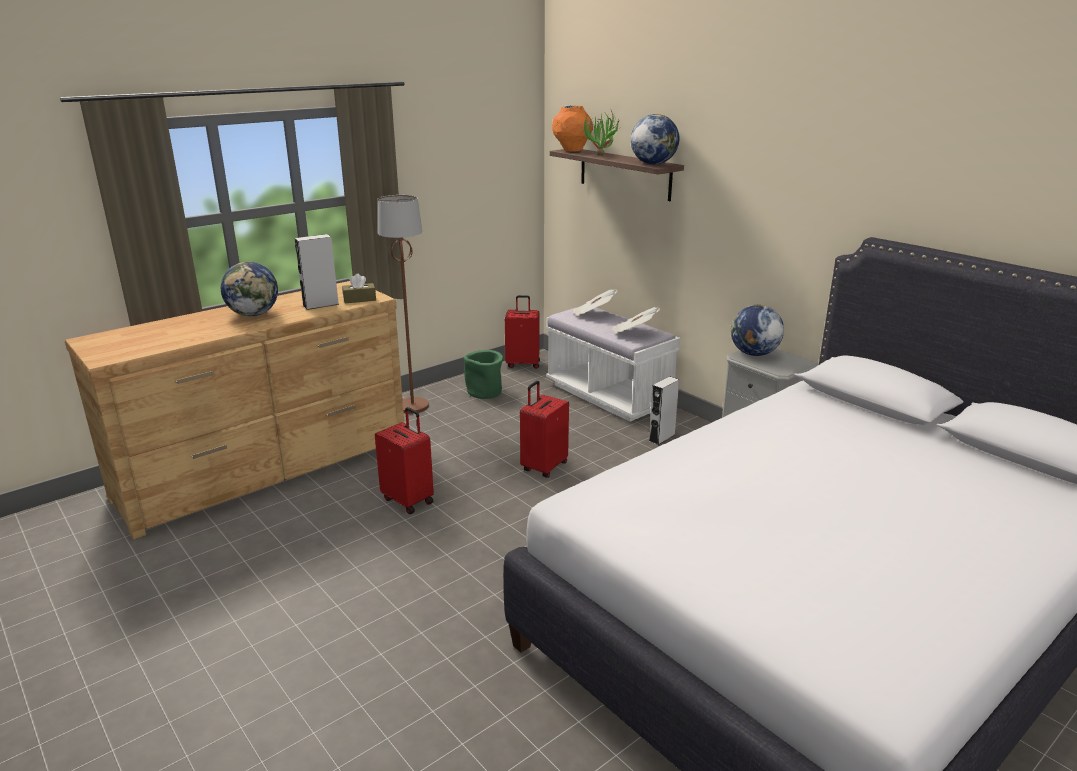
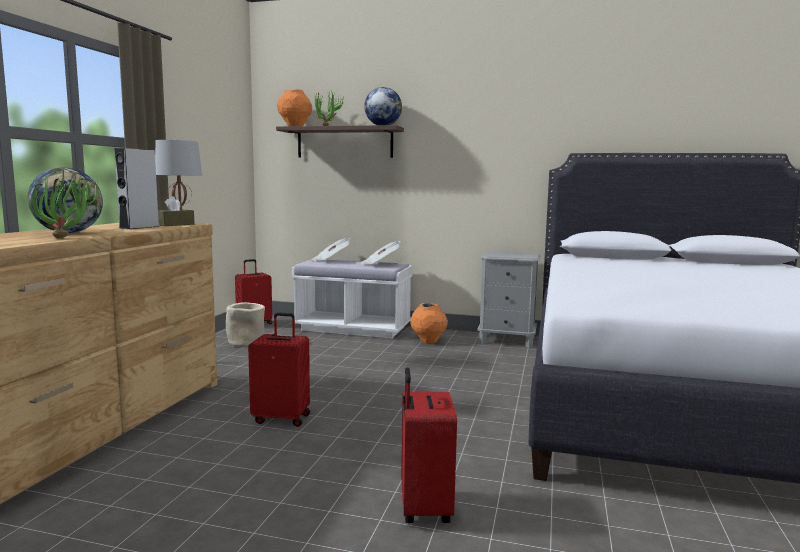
camera: 35 degrees left, 15 degrees down
(230, 332) = (68, 238): none -> potted plant
(484, 392) = (246, 343): green planter -> beige planter
(543, 467) = (369, 372): red suitcase -> red suitcase (423, 508)
(661, 438) = (428, 341): grey speaker -> orange vase
(753, 354) = (496, 254): globe -> none

